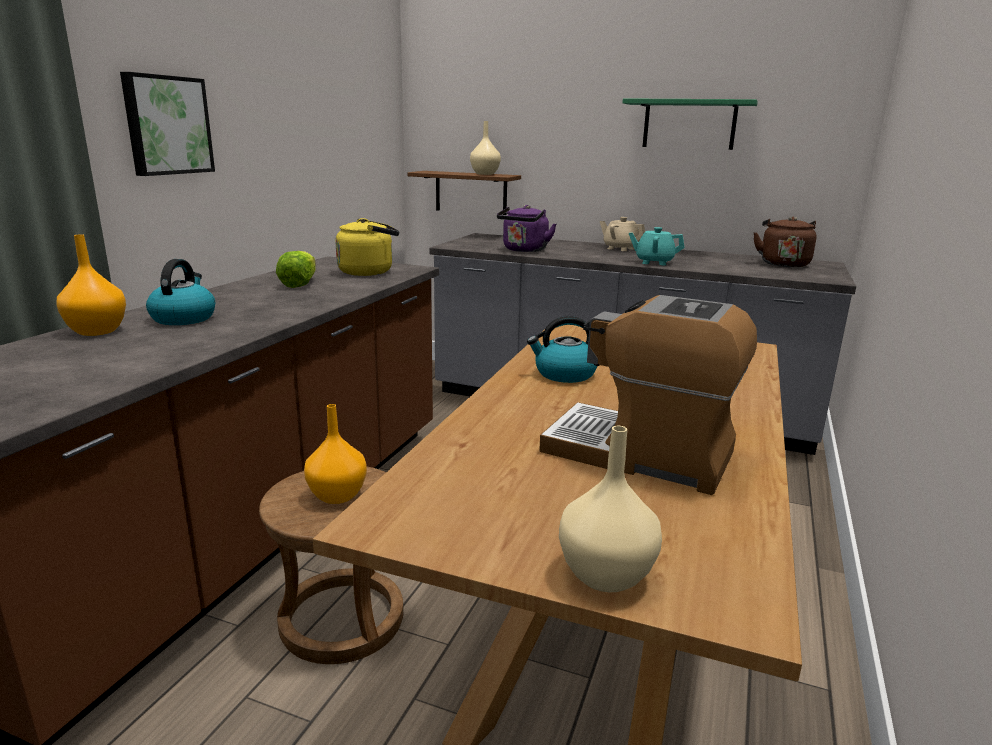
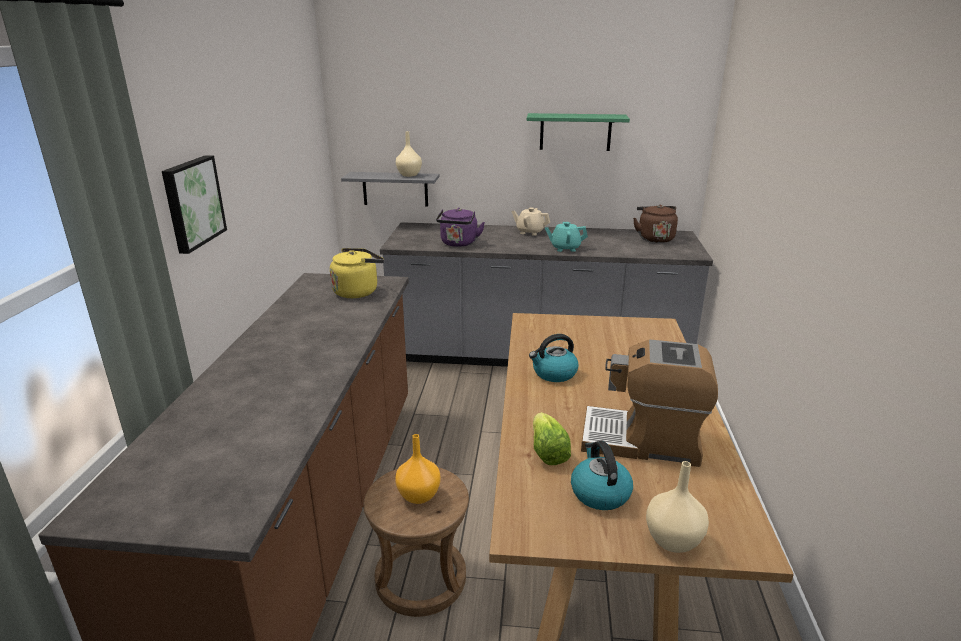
camera: 15 degrees left, 5 degrees up
(97, 331) = (204, 403): orange vase -> none
(183, 318) = (260, 376): kettle -> kettle (599, 493)
(299, 284) = (314, 316): lettuce -> lettuce (547, 452)
(471, 192) = (395, 189): brown shelf -> grey shelf

